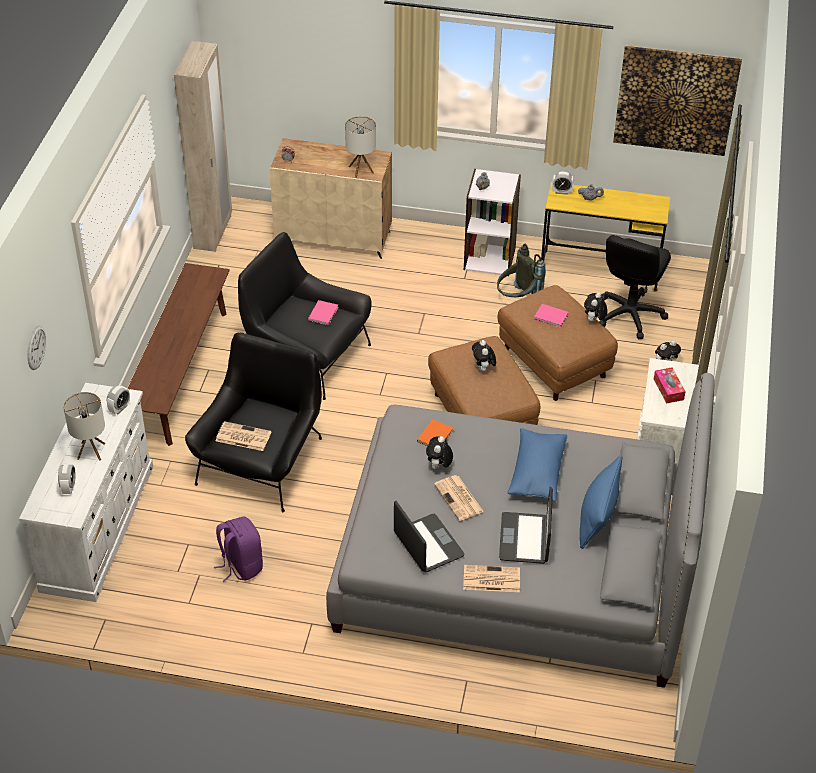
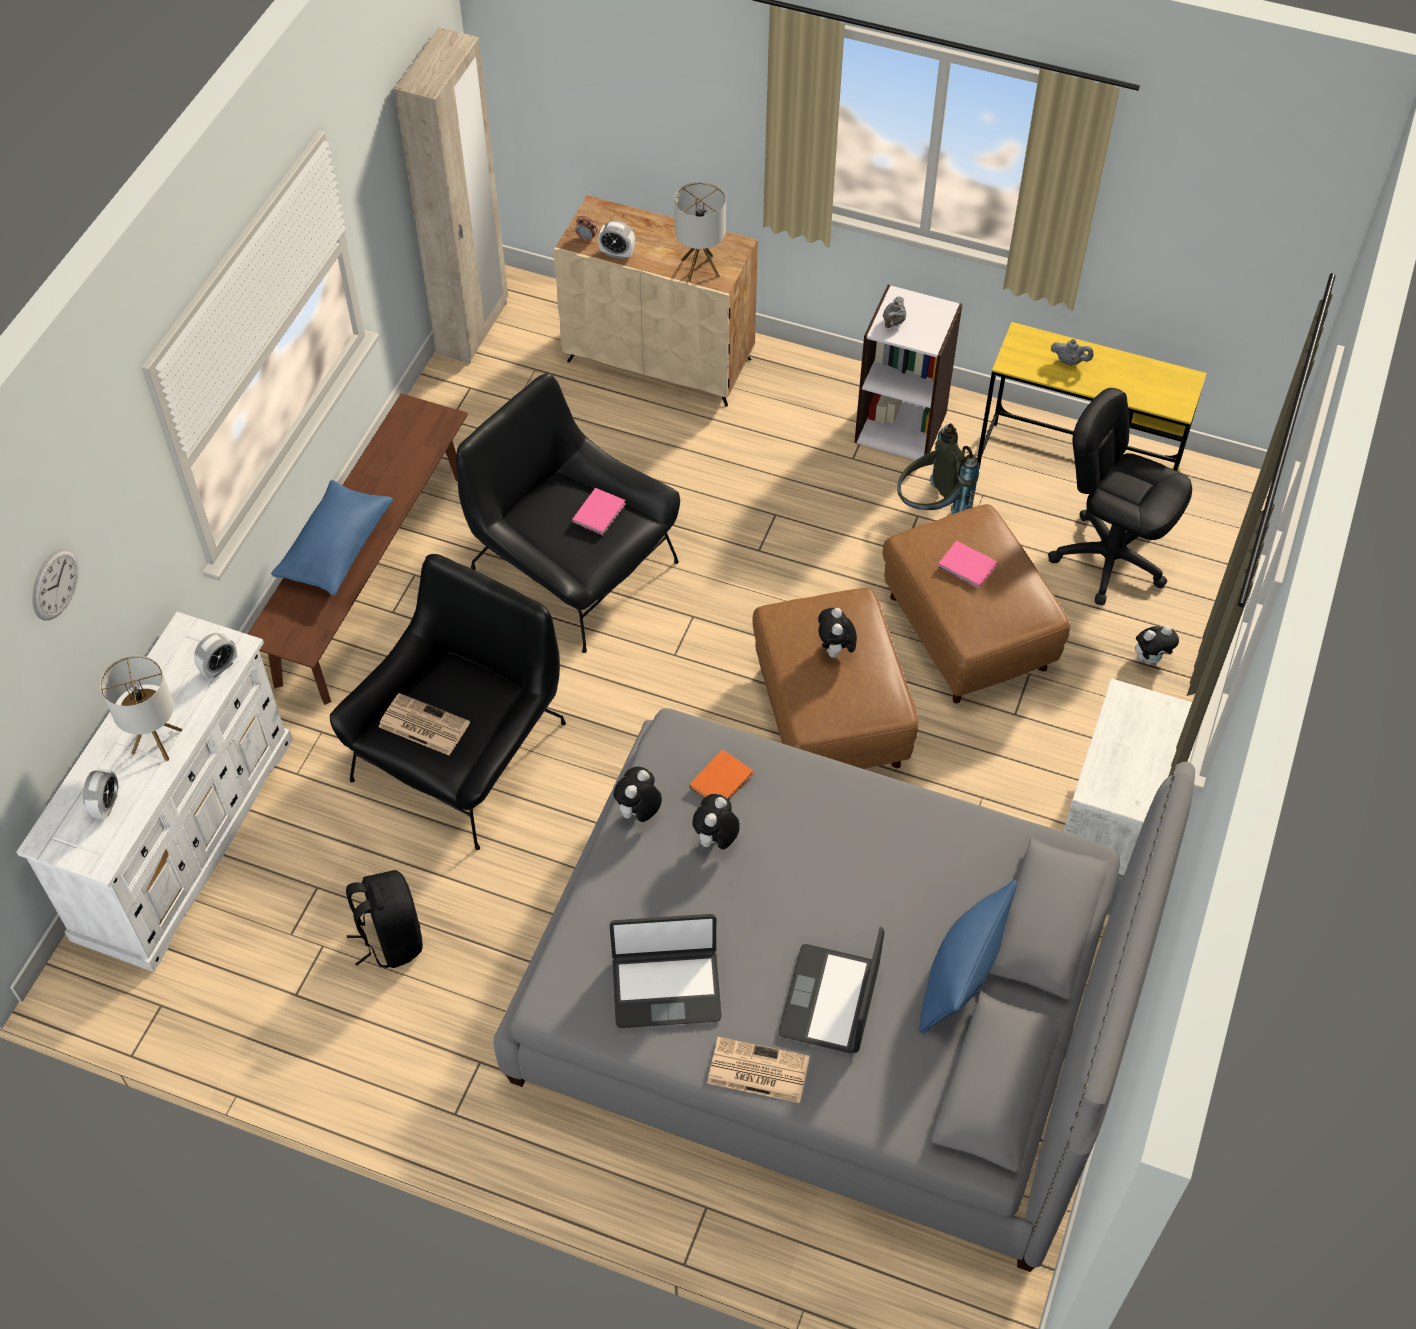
camera: 10 degrees right, 10 degrees up
(241, 565) = (390, 938): purple backpack -> black backpack
(427, 544) = (666, 987): laptop -> laptop turned 105 degrees clockwise
(459, 498) = (736, 907): newspaper -> none
(536, 473) = (876, 874): blue pillow -> blue pillow (336, 548)
(562, 192) = (1025, 343): alarm clock -> alarm clock (617, 254)
(594, 320) = (1037, 581): plush toy -> plush toy (638, 813)
(629, 315) = (1109, 558): black office chair -> black office chair turned 90 degrees clockwise
(668, 389) = (1130, 744): tissue box -> none
(675, 100) = (1236, 218): picture -> none

